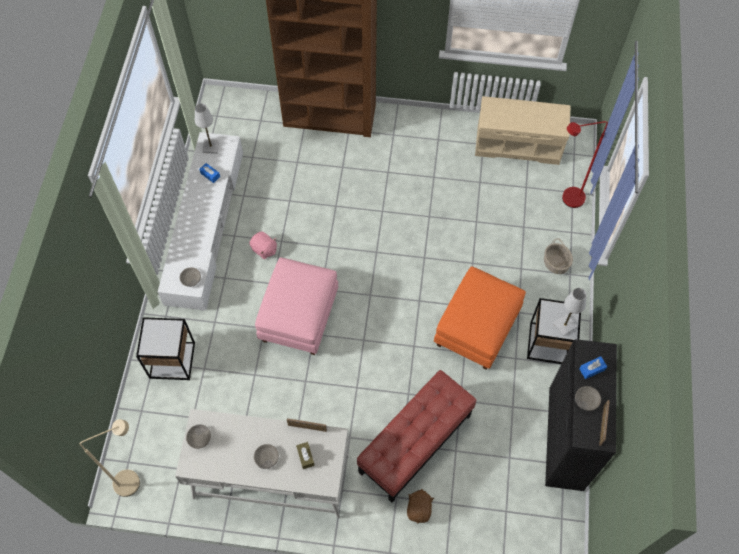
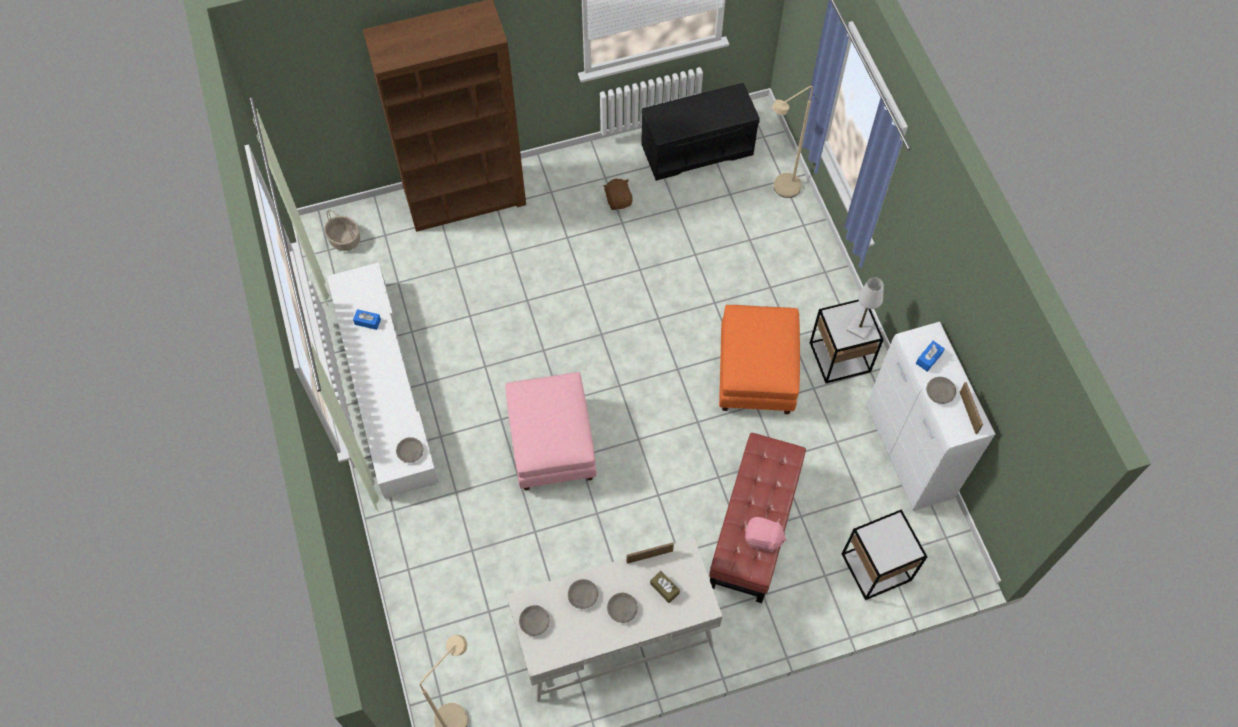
camera: 25 degrees left, 0 degrees up
(172, 360) = (429, 557): side table -> side table (876, 567)
(211, 147) = (350, 288): white table lamp -> none
(243, 434) = (582, 596): none -> grey bowl
(264, 249) = (470, 384): pink plush toy -> pink plush toy (763, 539)
(419, 509) = (794, 596): brown plush toy -> brown plush toy (618, 200)
(518, 144) = (697, 148): beige bench -> black bench
(556, 263) = (804, 266): basket -> basket (345, 239)
(565, 440) = (909, 454): black cabinet -> white cabinet
(567, 199) = (781, 190): red floor lamp -> beige floor lamp

